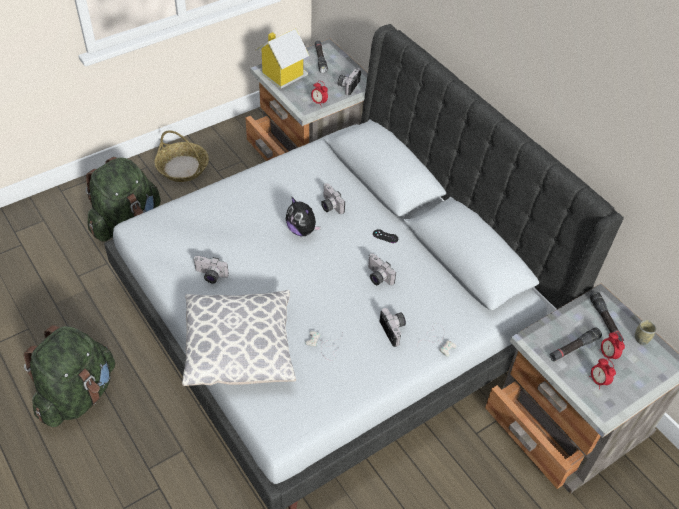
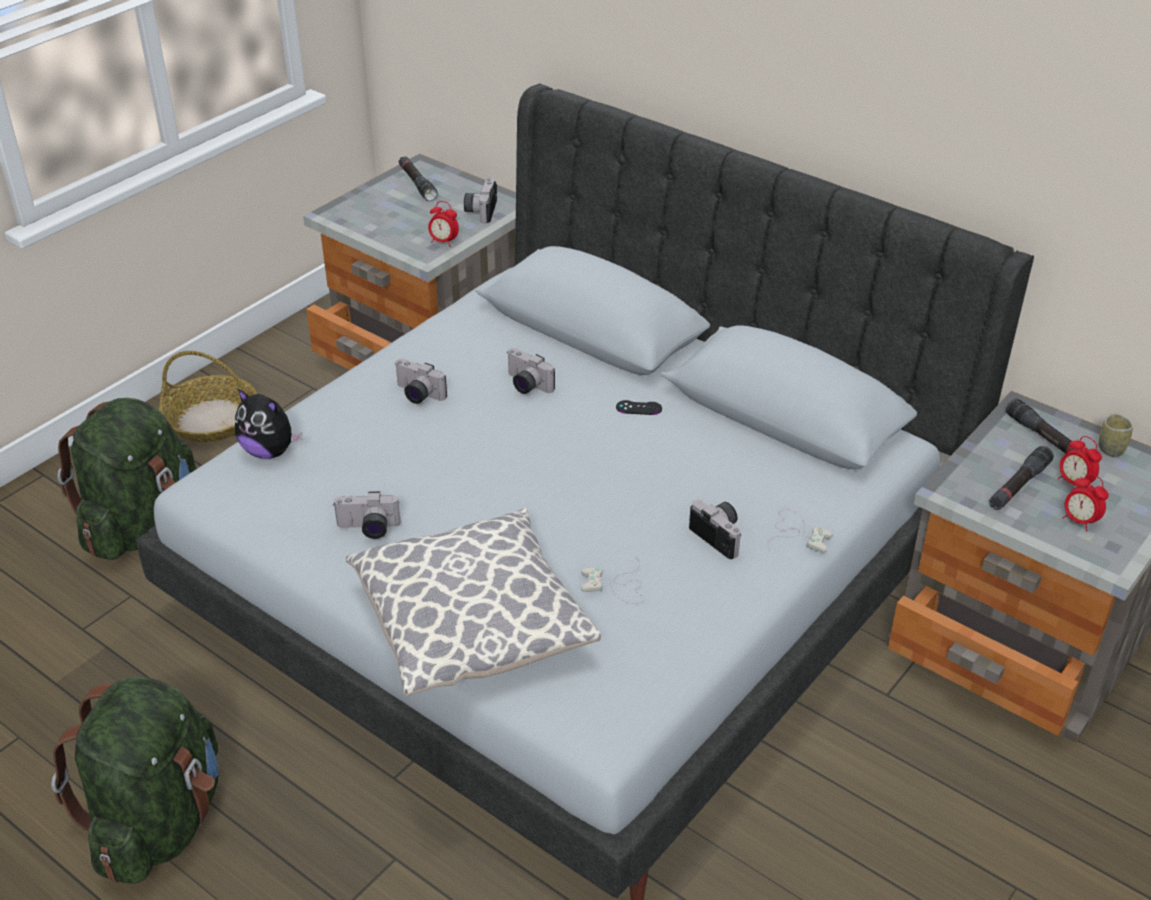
camera: 15 degrees left, 10 degrees down
(283, 75) = (364, 216): toy house -> none
(302, 230) = (497, 429): plush toy -> plush toy (270, 451)
(377, 277) = (654, 468): camera -> camera (417, 395)

